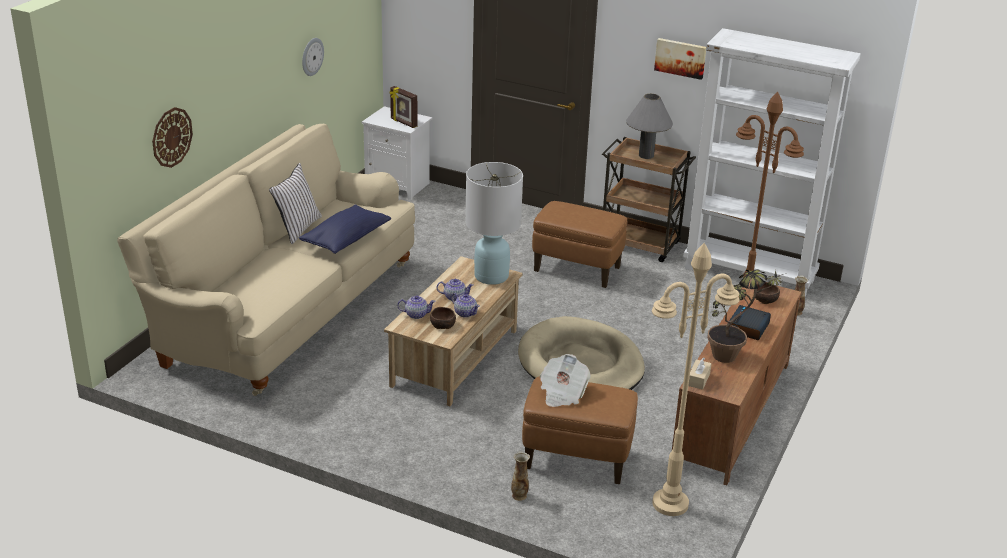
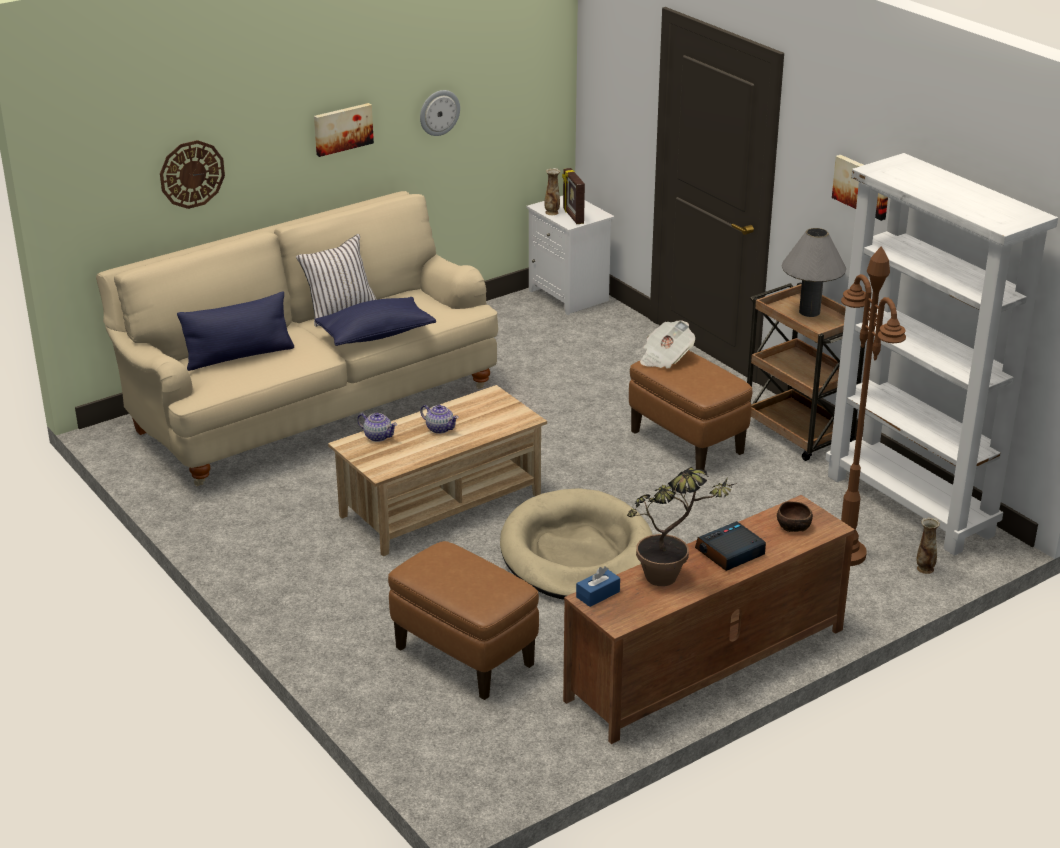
camera: 30 degrees right, 0 degrees up
(256, 280) = (239, 356): none -> blue pillow
(259, 80) = (342, 128): none -> picture
(443, 325) = (394, 455): brown bowl -> none
(465, 313) = (433, 449): teapot -> none
(491, 276) = (505, 416): white table lamp -> none
(519, 495) = (361, 675): vase -> vase (552, 212)
(562, 393) = (445, 566): newspaper -> newspaper (665, 358)
(670, 504) = (520, 741): beige floor lamp -> none
(698, 379) = (598, 594): beige tissue box -> blue tissue box

